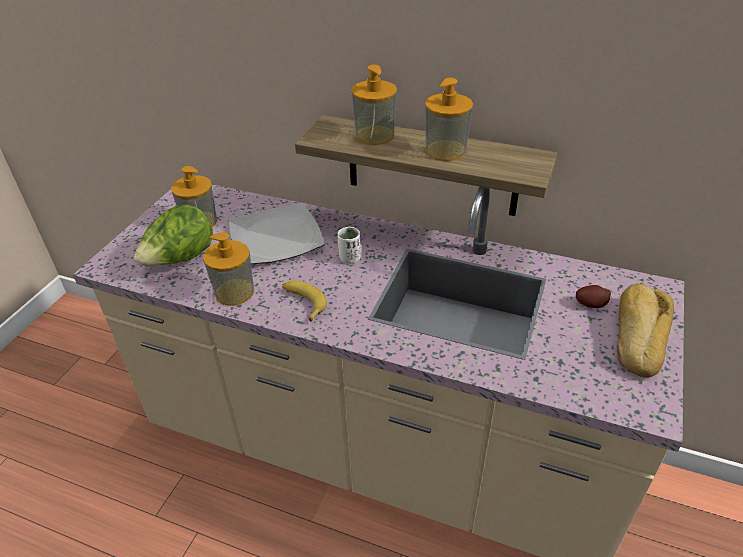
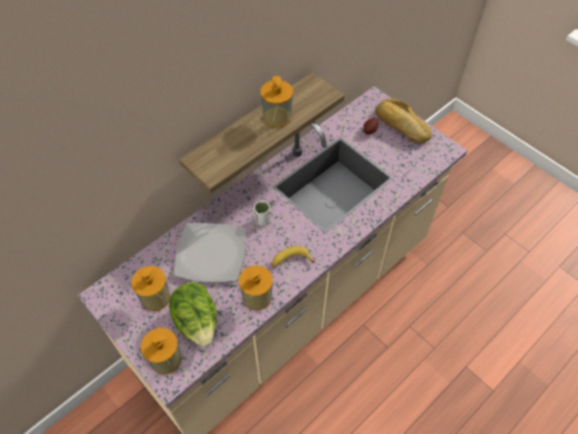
camera: 65 degrees left, 15 degrees up
(375, 135) = (232, 142): soap dispenser -> soap dispenser (166, 359)

